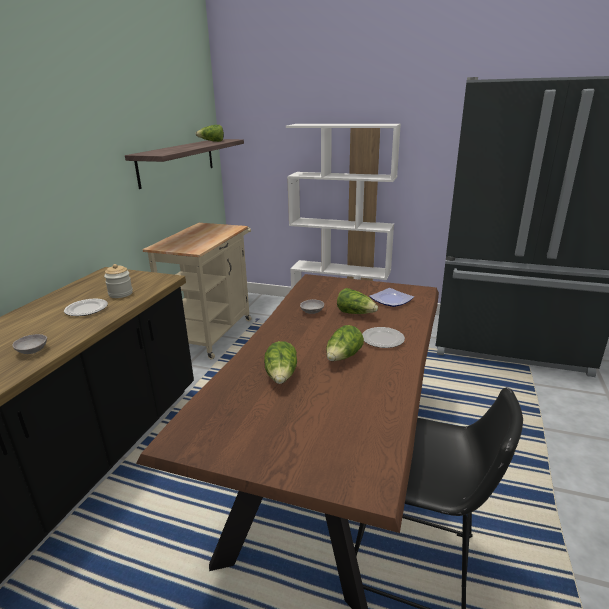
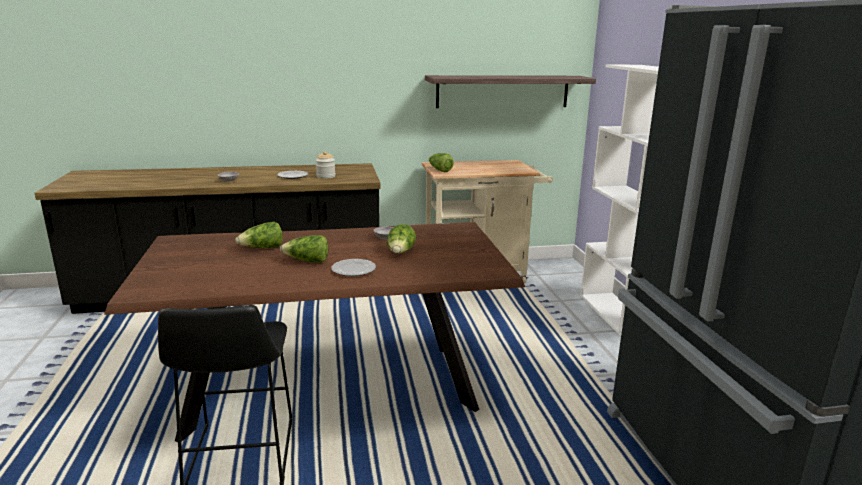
camera: 60 degrees right, 5 degrees down
(212, 141) = (552, 76): lettuce -> lettuce (439, 170)
(392, 300) = (452, 262): plate -> none

